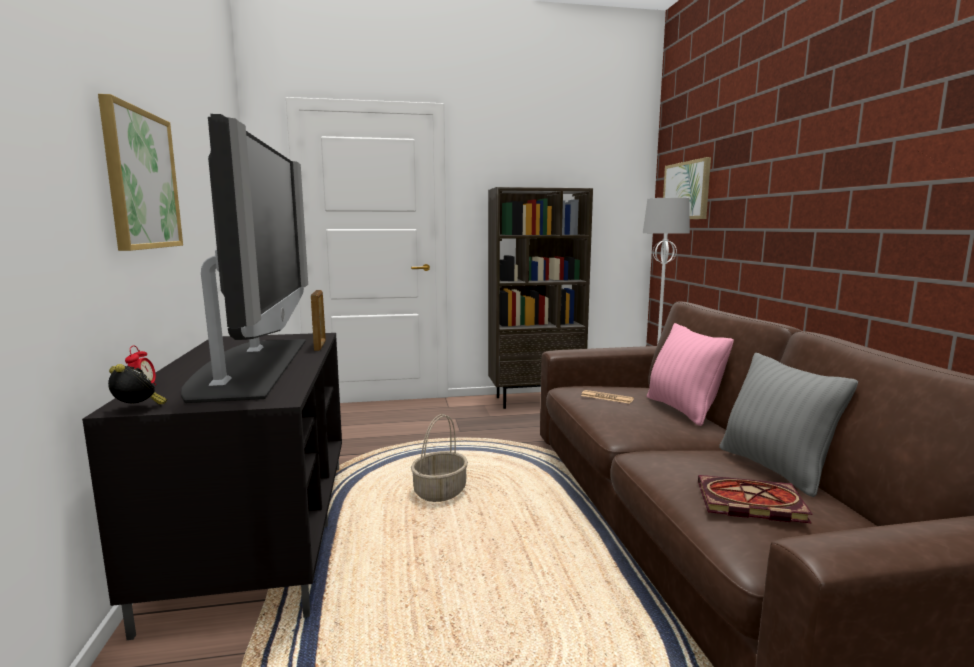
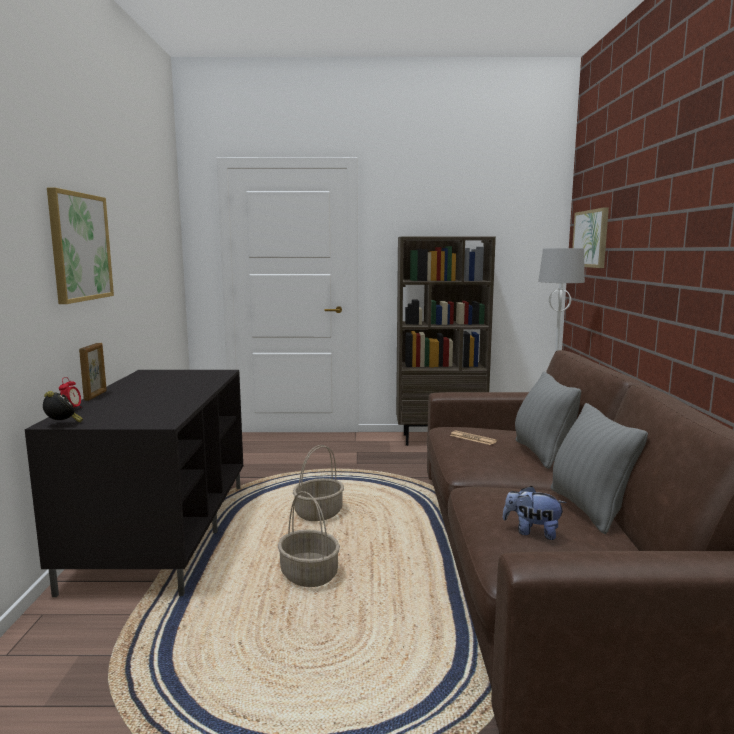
camera: 10 degrees right, 0 degrees up
(252, 366) = (157, 396): television -> none
(320, 346) = (218, 381): picture frame -> picture frame (96, 396)
(456, 570) = (308, 575): none -> basket
(682, 410) = (542, 454): pink pillow -> grey pillow
(748, 503) = (532, 532): book -> plush toy

